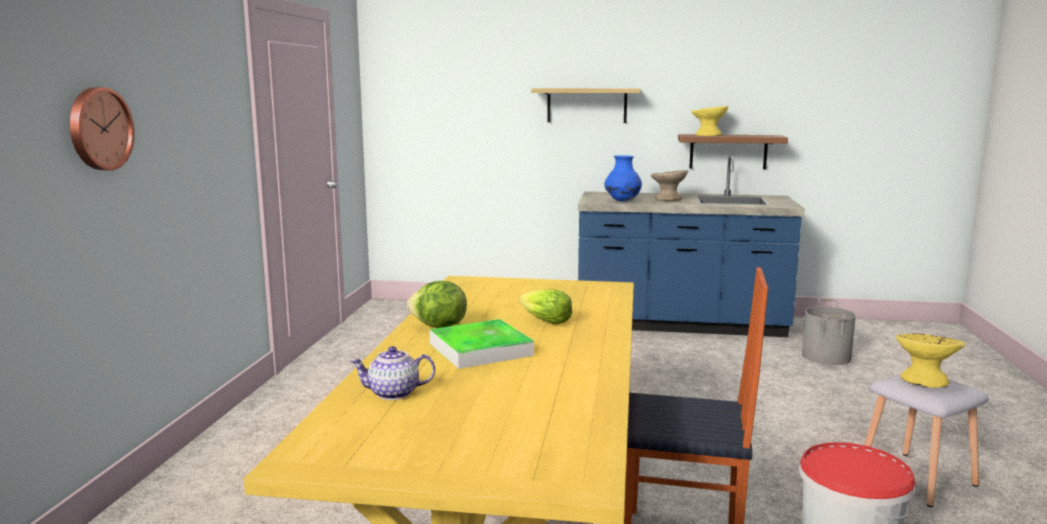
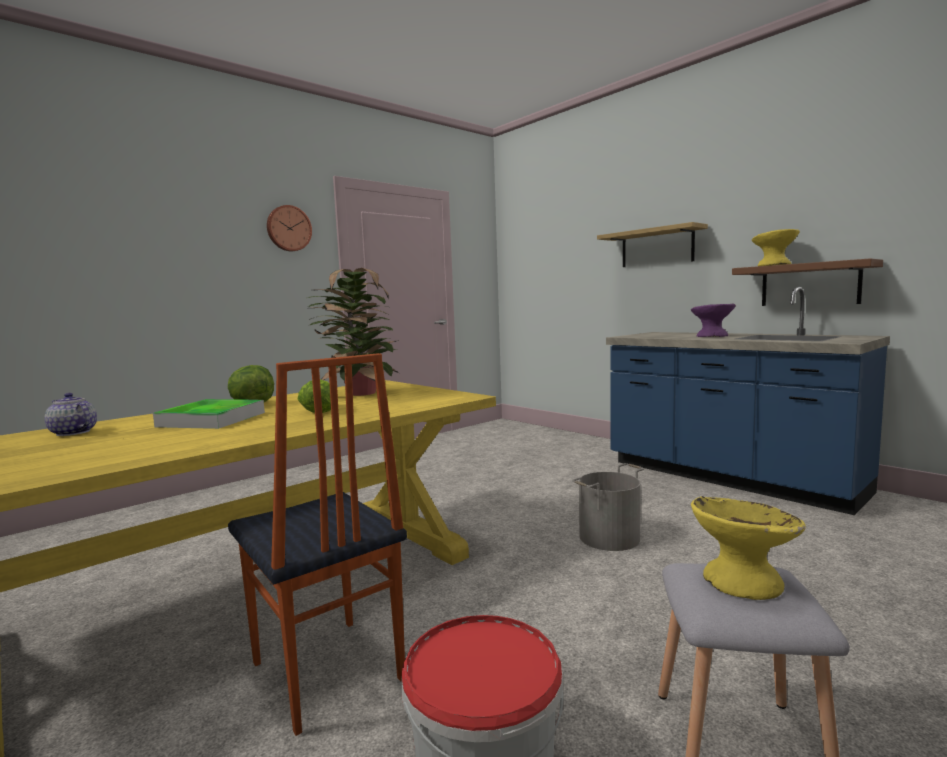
camera: 40 degrees right, 5 degrees down
(98, 129) = (154, 259): wall clock -> wall clock (288, 228)
(497, 297) = (358, 393): none -> potted plant
(622, 201) = (655, 336): blue vase -> none
(668, 199) = (712, 336): beige bowl -> purple bowl
(825, 356) = (873, 547): grey bucket -> grey bucket (608, 537)

